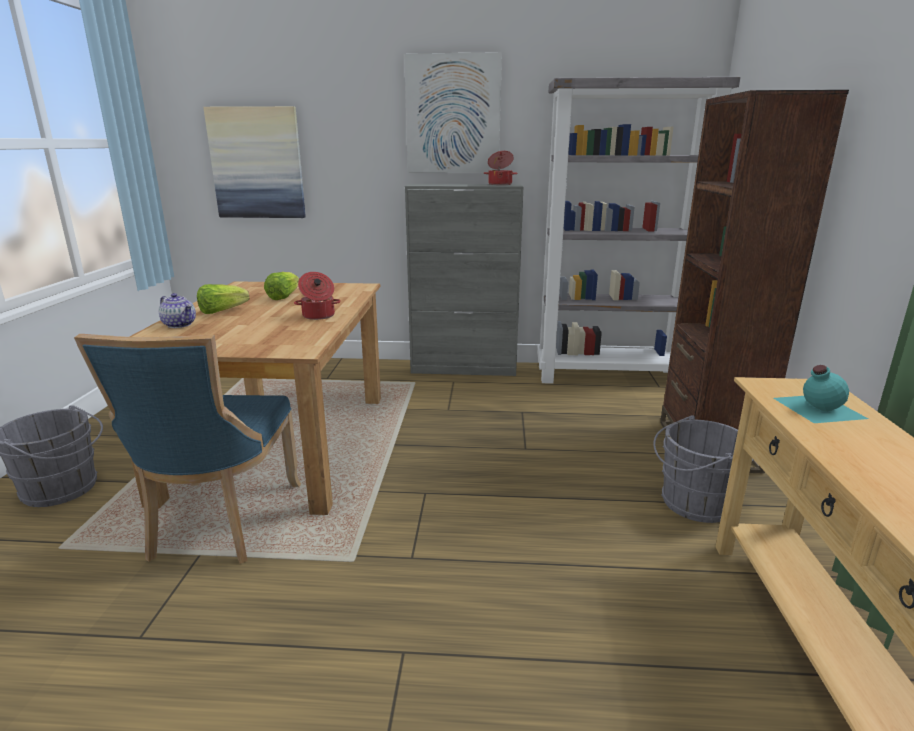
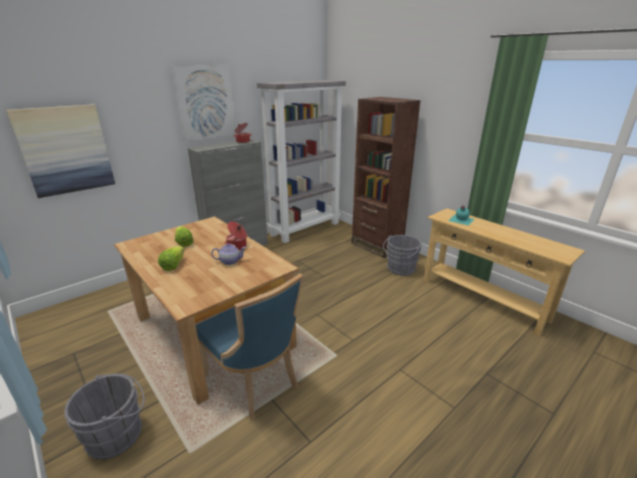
camera: 45 degrees left, 5 degrees up
(180, 324) = (173, 283): teapot -> teapot (230, 261)

